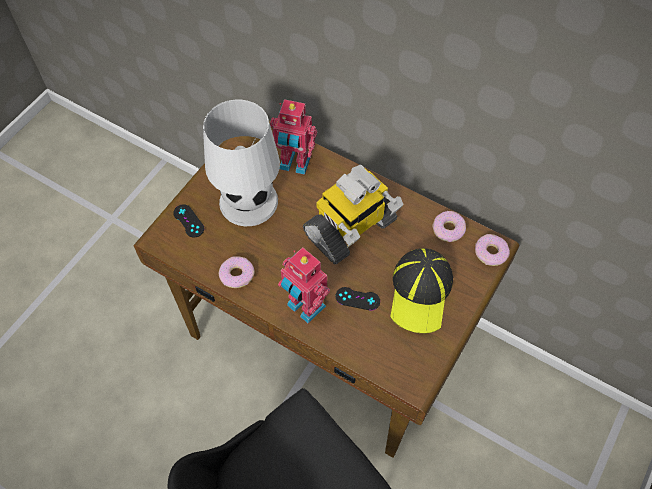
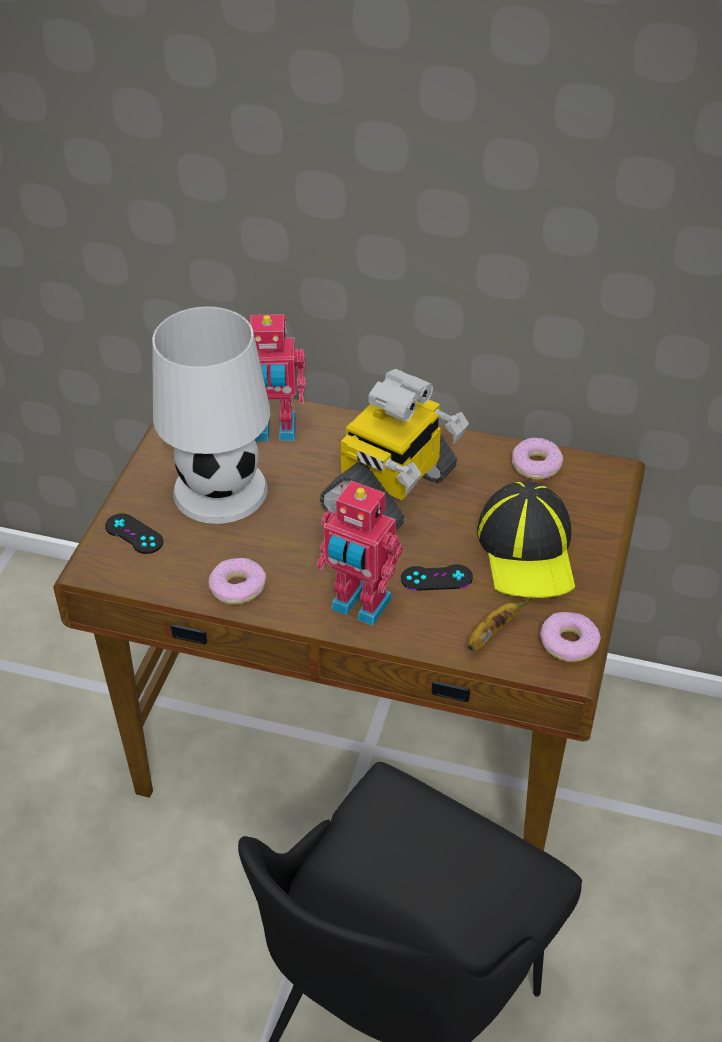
camera: 15 degrees left, 15 degrees down
(377, 348) = (492, 634): none -> banana
(490, 253) = (609, 481): donut -> donut (568, 643)

